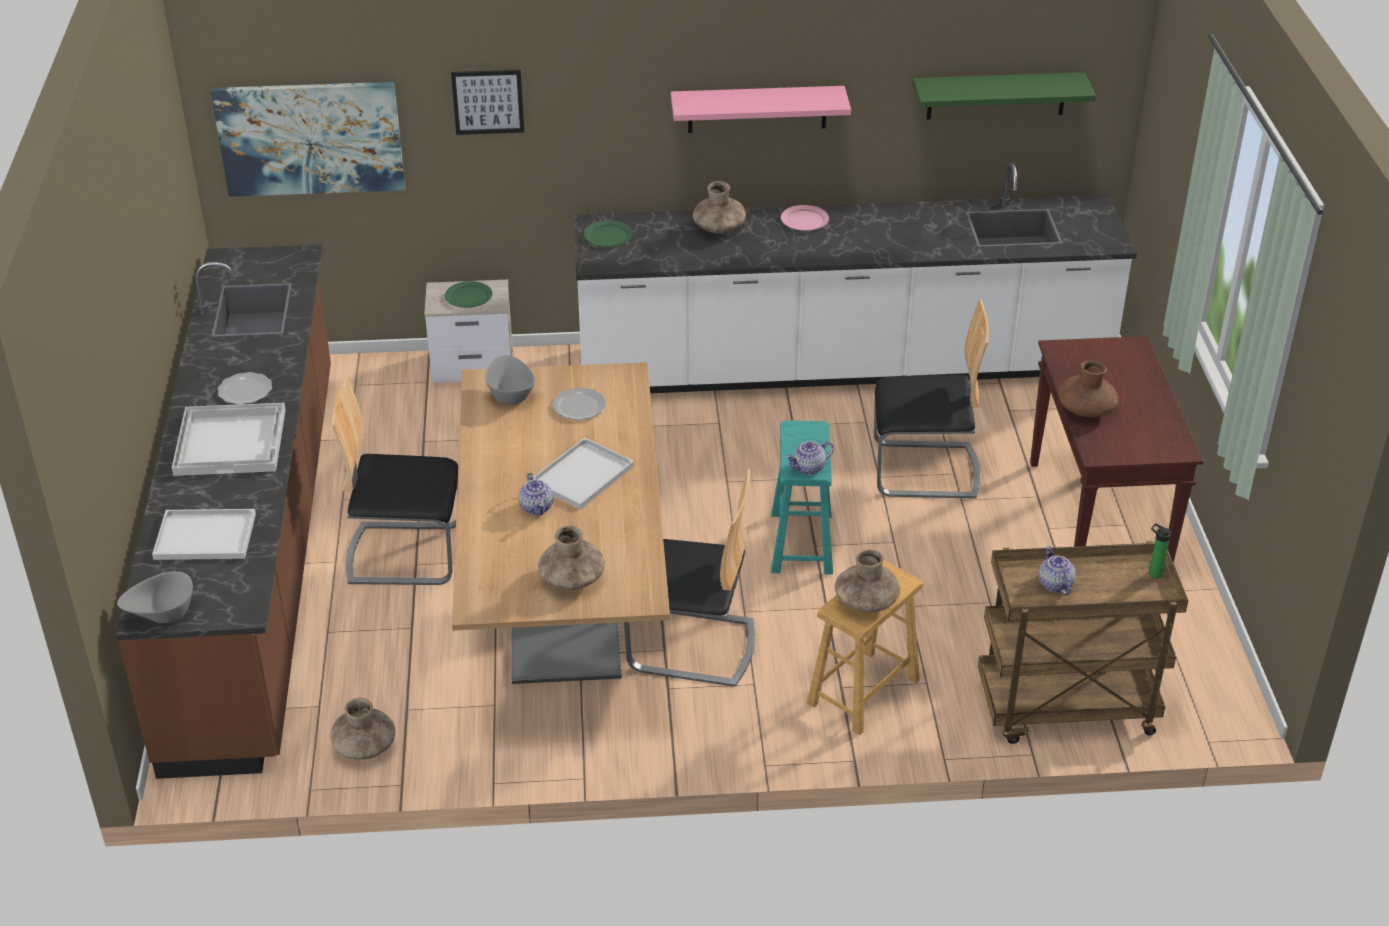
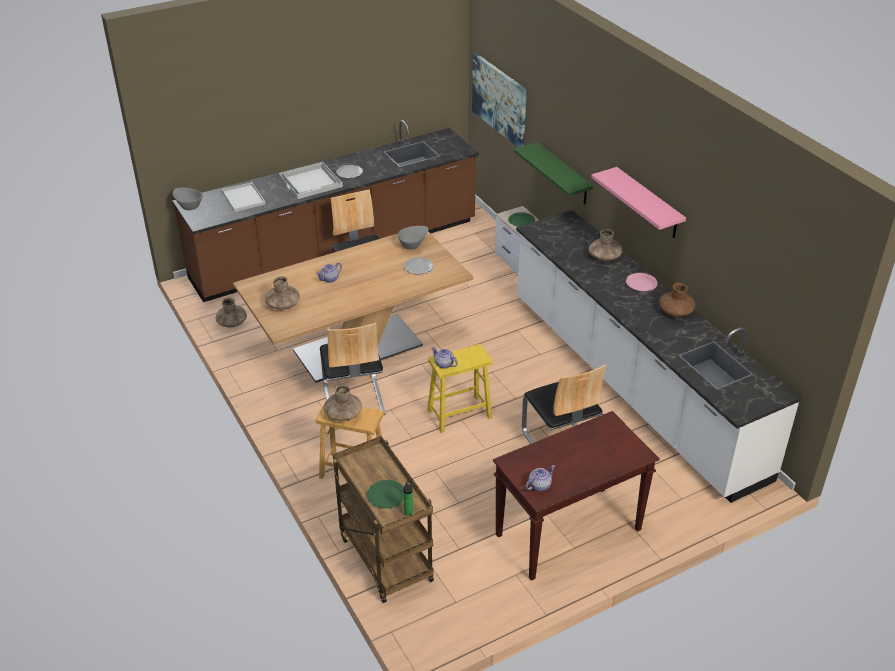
camera: 65 degrees right, 0 degrees up
(488, 101) = (554, 123): picture -> none
(583, 473) = (365, 284): white tray -> none
(607, 236) = (561, 225): green plate -> green plate (386, 495)
(802, 543) = (459, 414): turquoise stool -> yellow stool
(996, 95) = (755, 280): green shelf -> green shelf (563, 174)
(1054, 584) = (374, 471): teapot -> teapot (539, 485)
(1086, 409) = (553, 446): brown vase -> brown vase (675, 312)

